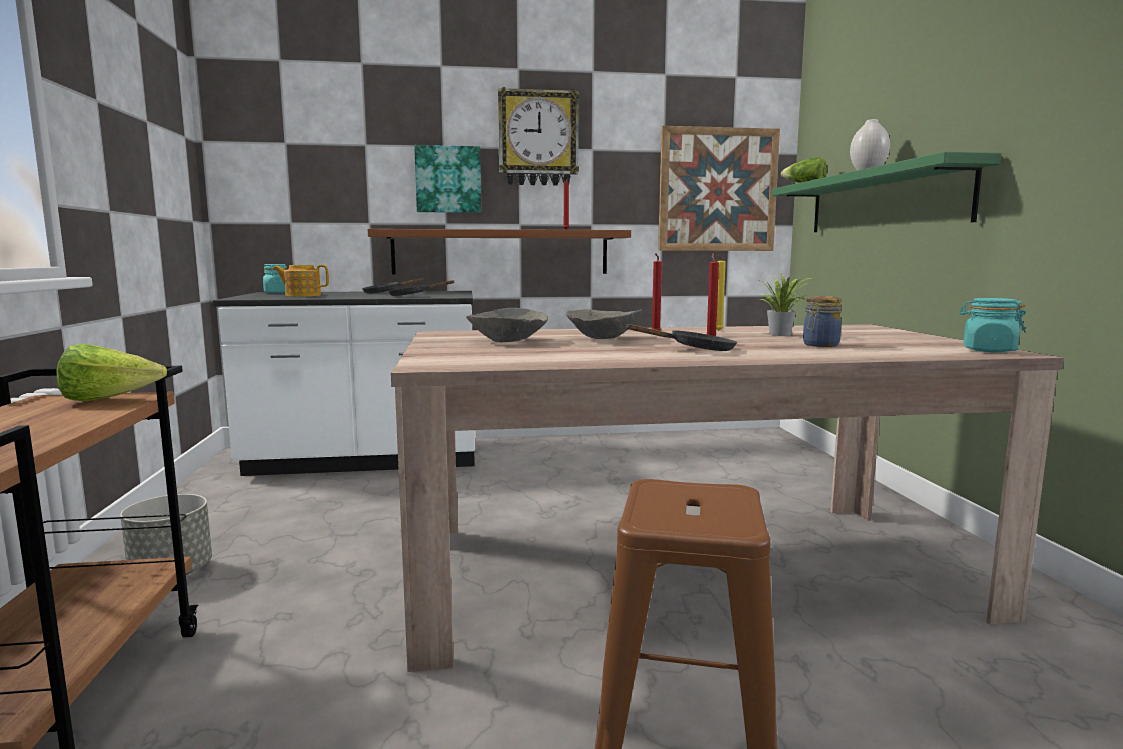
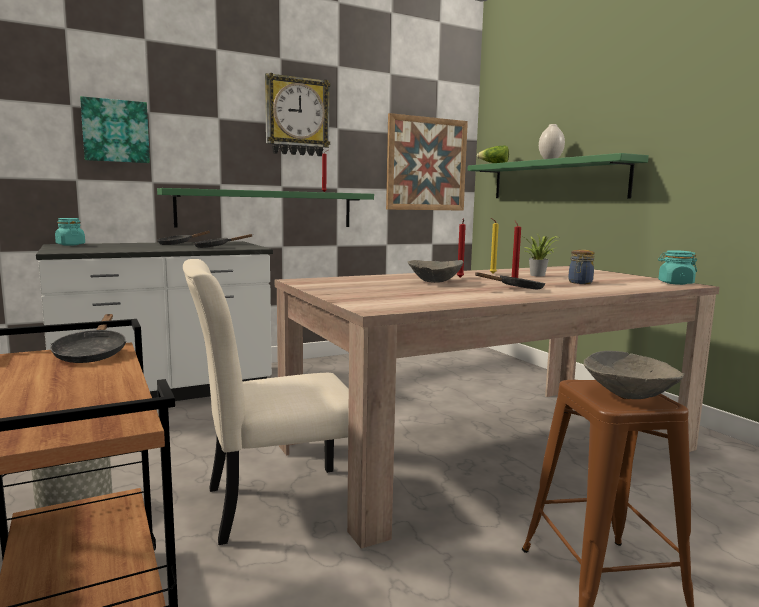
camera: 20 degrees left, 0 degrees up
(109, 400) = (92, 353): lettuce -> black frying pan
(302, 295) = (109, 248): teapot -> none
(362, 600) = (274, 503): none -> beige chair
(448, 179) = (223, 146): picture -> picture (115, 131)
(501, 252) = (267, 209): brown shelf -> green shelf
(508, 341) = (374, 287): grey bowl -> grey bowl (630, 395)

